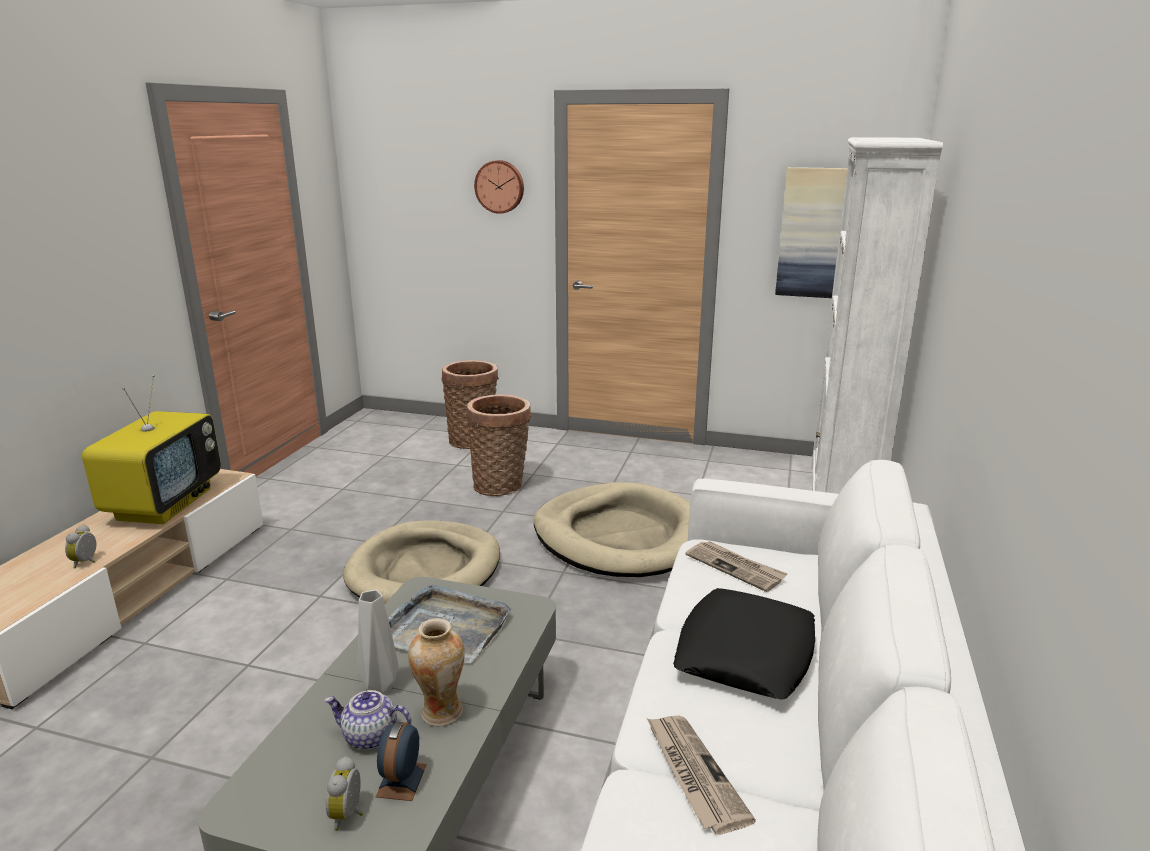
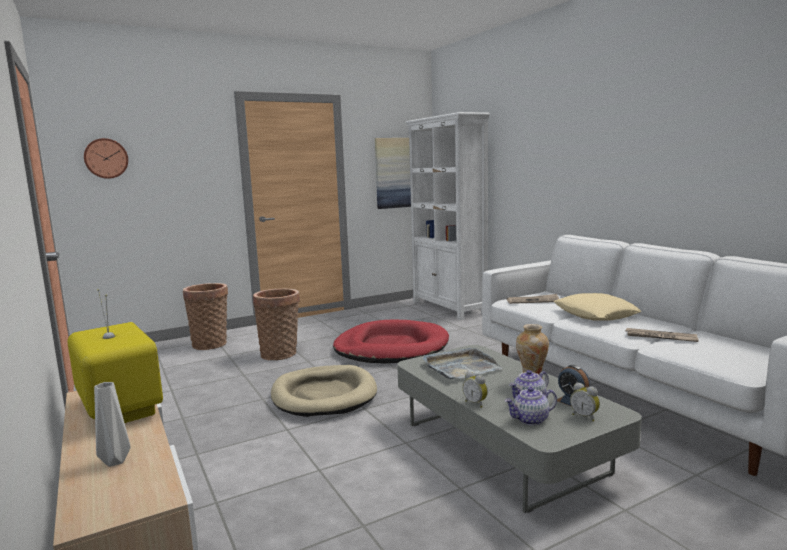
camera: 45 degrees left, 10 degrees down
(87, 562) = (147, 449): alarm clock -> alarm clock (476, 403)
(298, 765) = (530, 420): none -> teapot
(379, 688) = (490, 390): grey vase -> grey vase (115, 462)
(500, 186) = (198, 156): wall clock -> wall clock (106, 158)
(621, 536) = (391, 347): beige dog bed -> red dog bed
(745, 653) = (595, 314): black pillow -> beige pillow

